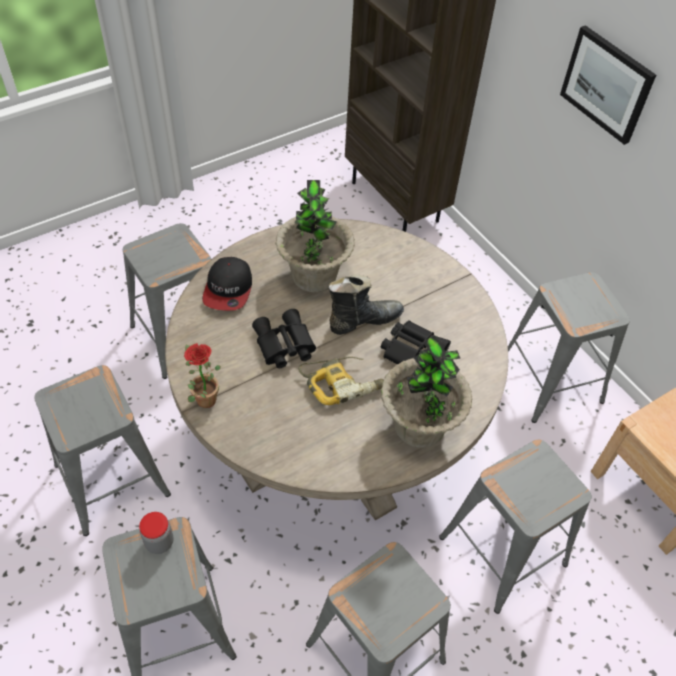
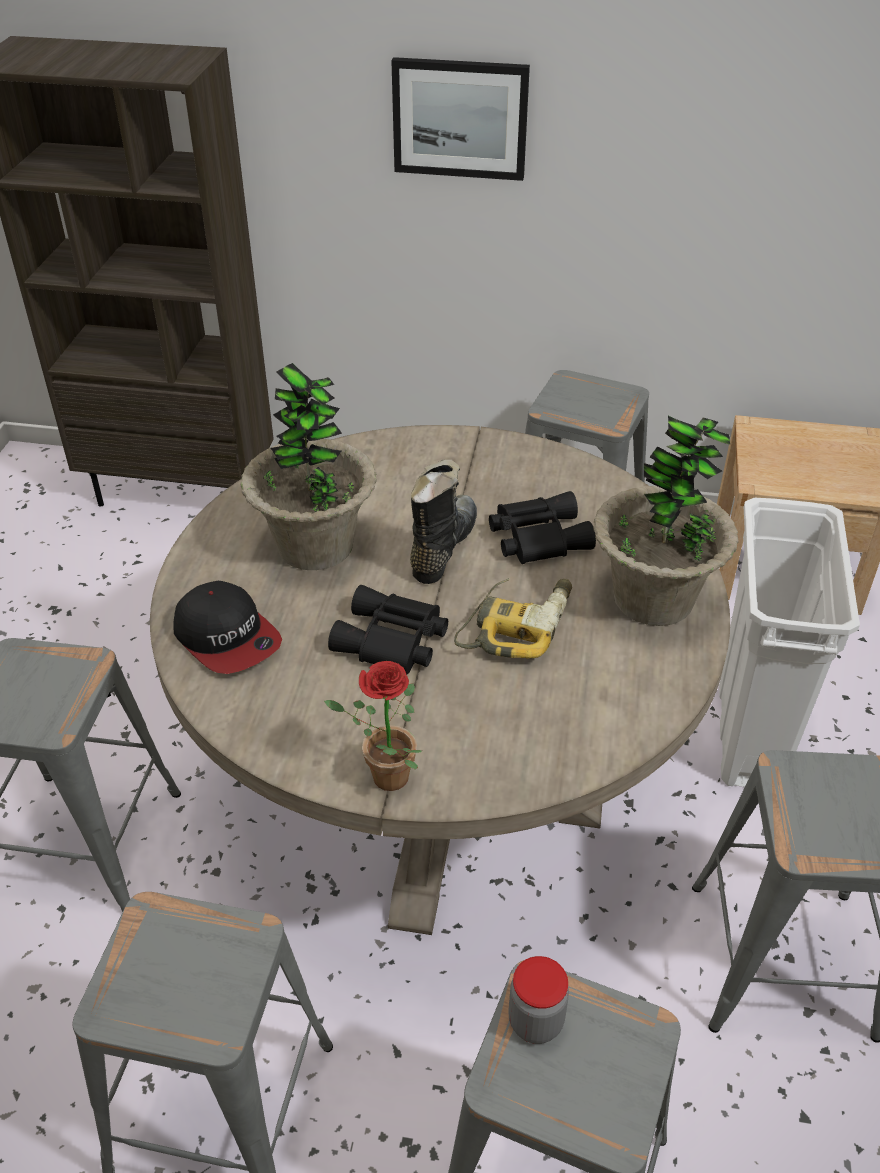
camera: 45 degrees left, 10 degrees down
(503, 551) = (748, 738): grey stool -> white trash can

